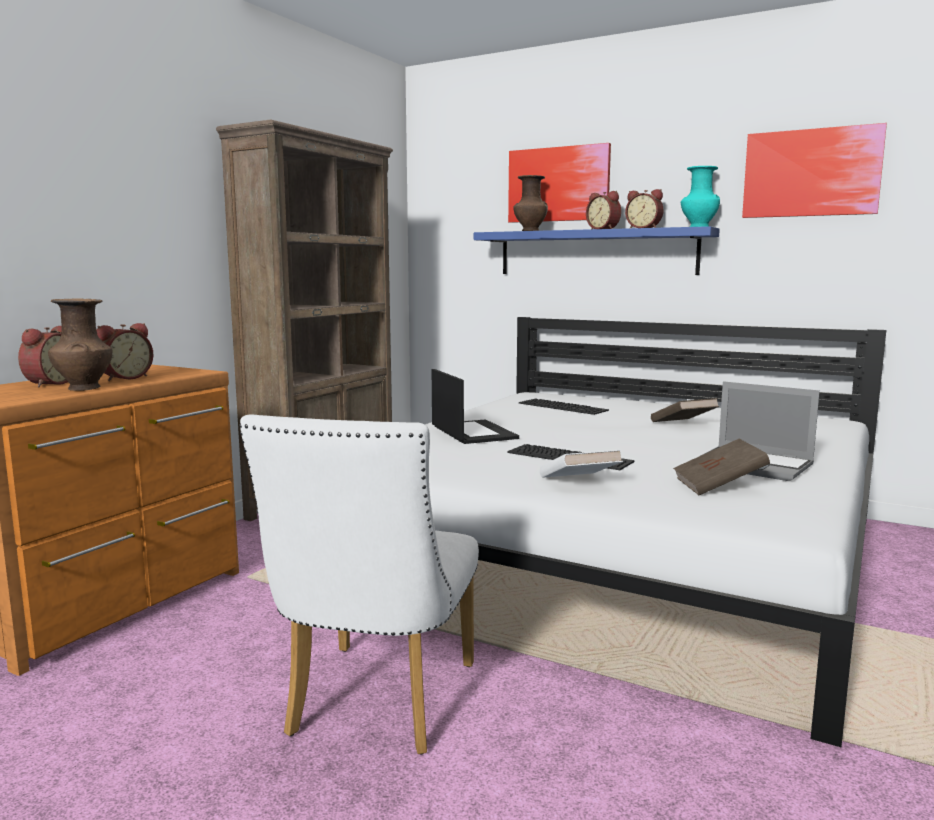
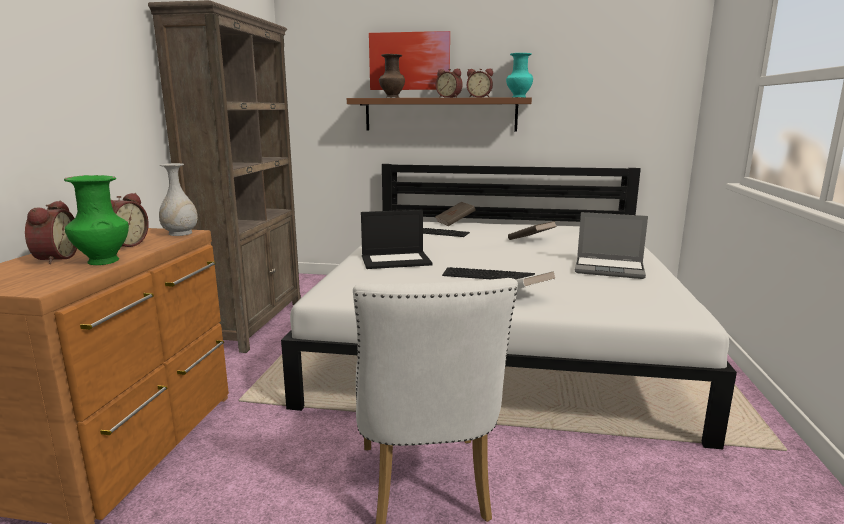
camera: 20 degrees left, 5 degrees up
(84, 388) = (102, 261): brown vase -> green vase
(194, 372) = (181, 233): none -> white vase
(472, 432) = (396, 260): laptop -> laptop turned 120 degrees clockwise
(595, 252) = (440, 114): blue shelf -> brown shelf
(718, 486) = (607, 288): brown book -> brown book (455, 222)
(811, 173) = (592, 61): picture -> none

